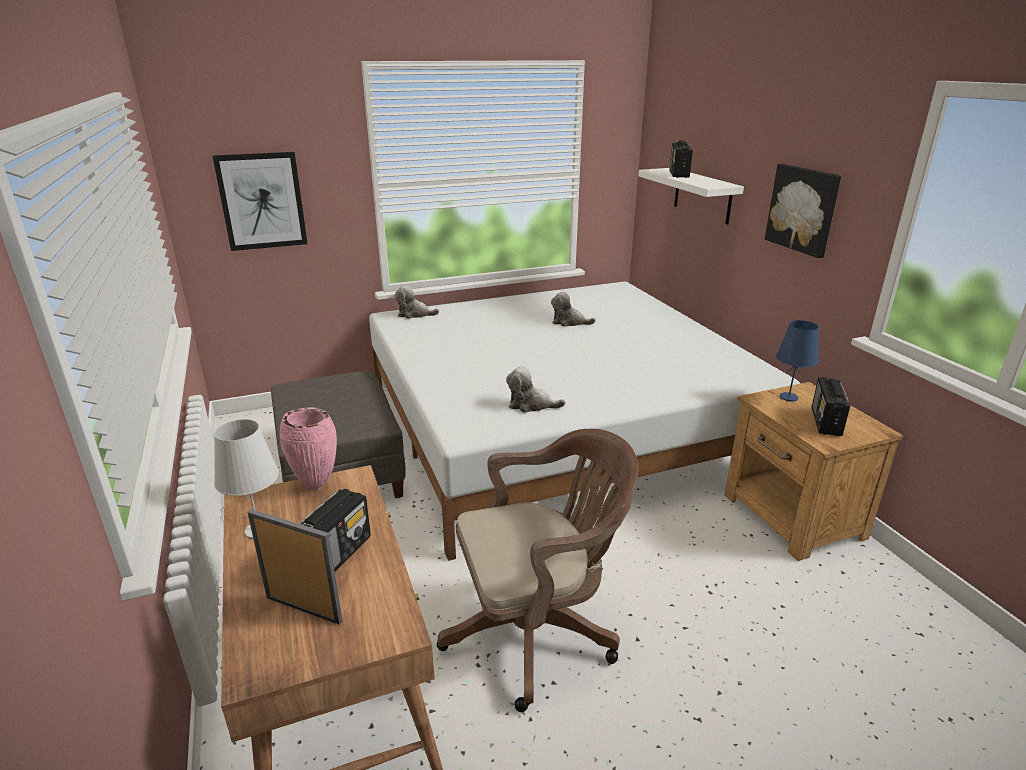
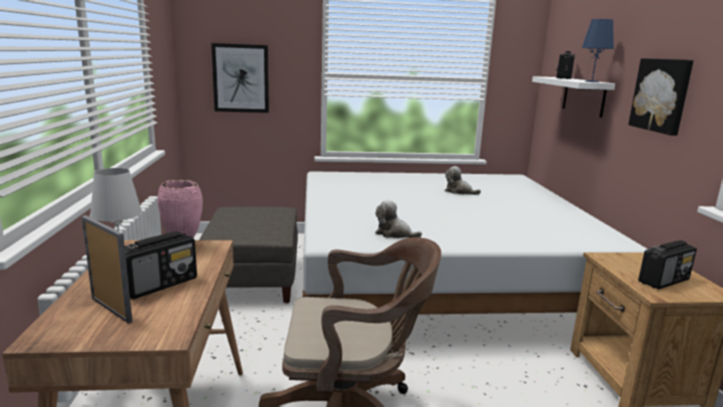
camera: 15 degrees right, 10 degrees down
(414, 314) = (340, 175): plush toy -> none
(789, 397) = (634, 259): blue table lamp -> blue table lamp (592, 81)
(825, 422) = (664, 281): radio -> radio turned 150 degrees counterclockwise

